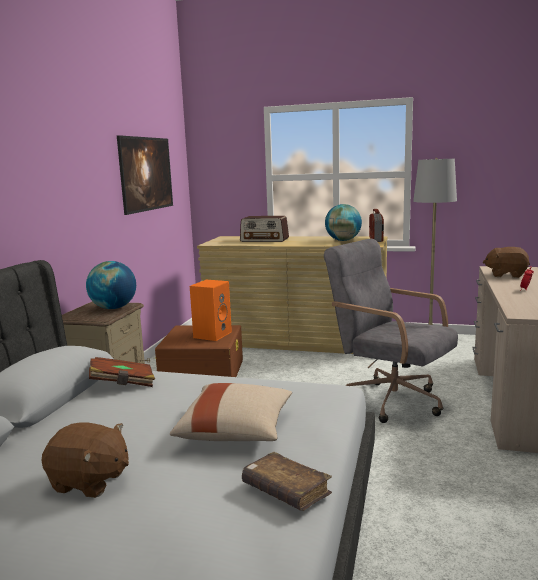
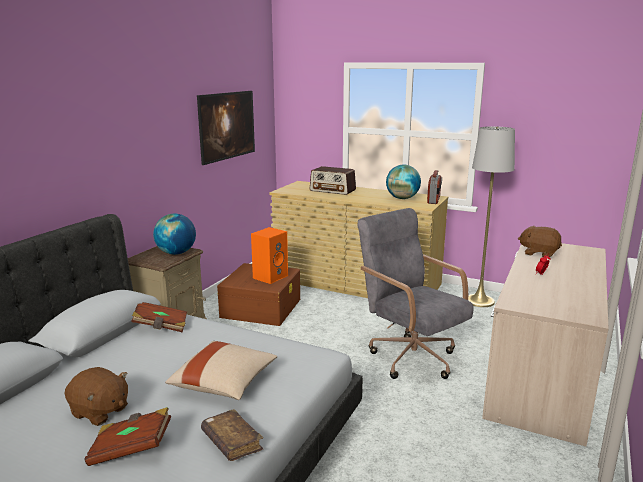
camera: 10 degrees right, 5 degrees up
(157, 518) = (131, 449): none -> brown book

